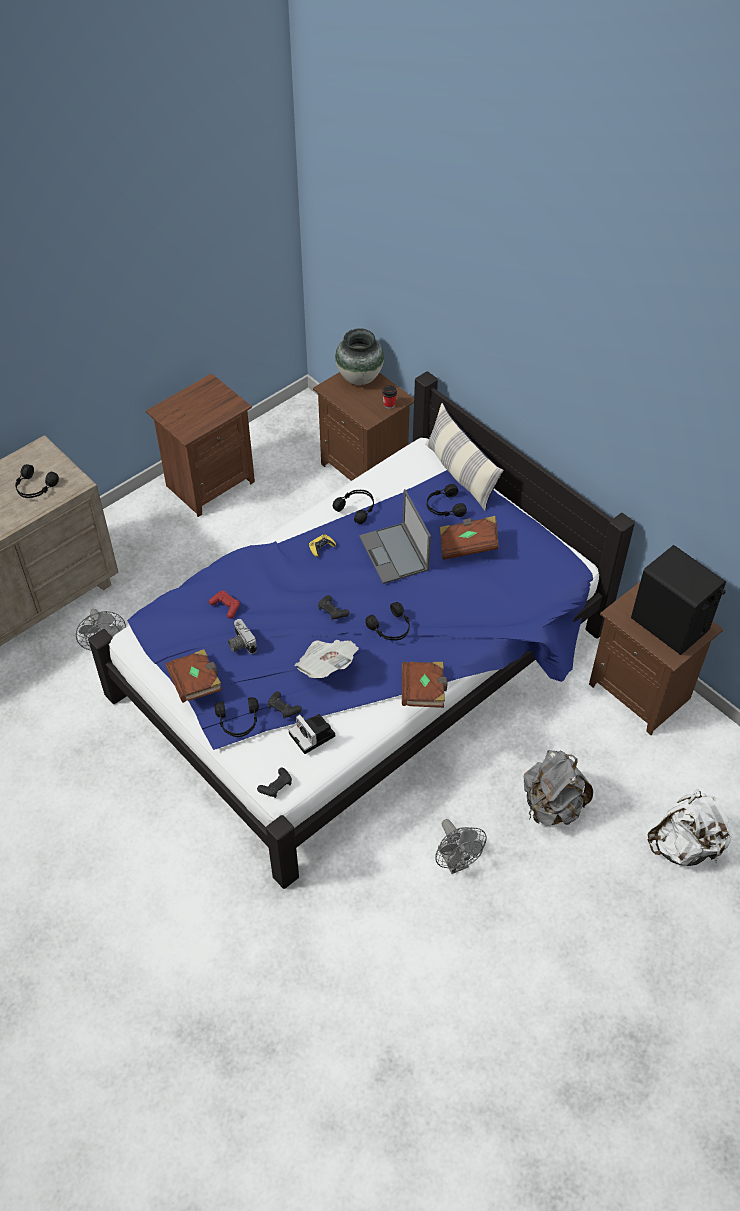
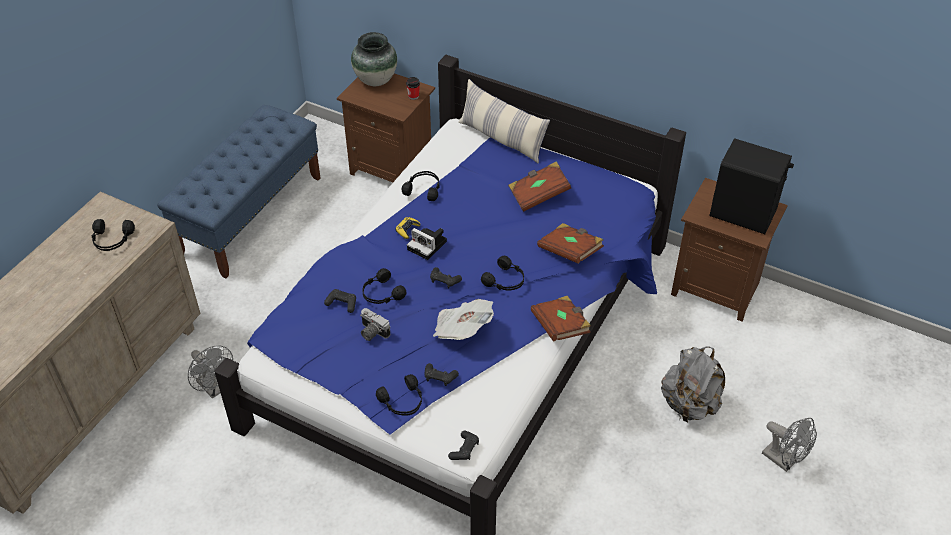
camera: 20 degrees left, 5 degrees down
(196, 683) = (345, 379): brown book -> brown book (570, 251)
(209, 483) = (251, 215): brown nightstand -> blue bench
(226, 606) = (342, 303): red game controller -> black game controller
(313, 736) = (479, 394): camera -> camera (428, 245)
(394, 554) = (477, 218): laptop -> none
(444, 507) = (501, 169): black headphones -> black headphones (381, 294)
(456, 862) = (630, 479): grey fan -> grey fan (783, 461)
(684, 846) = (814, 403): white backpack -> none

